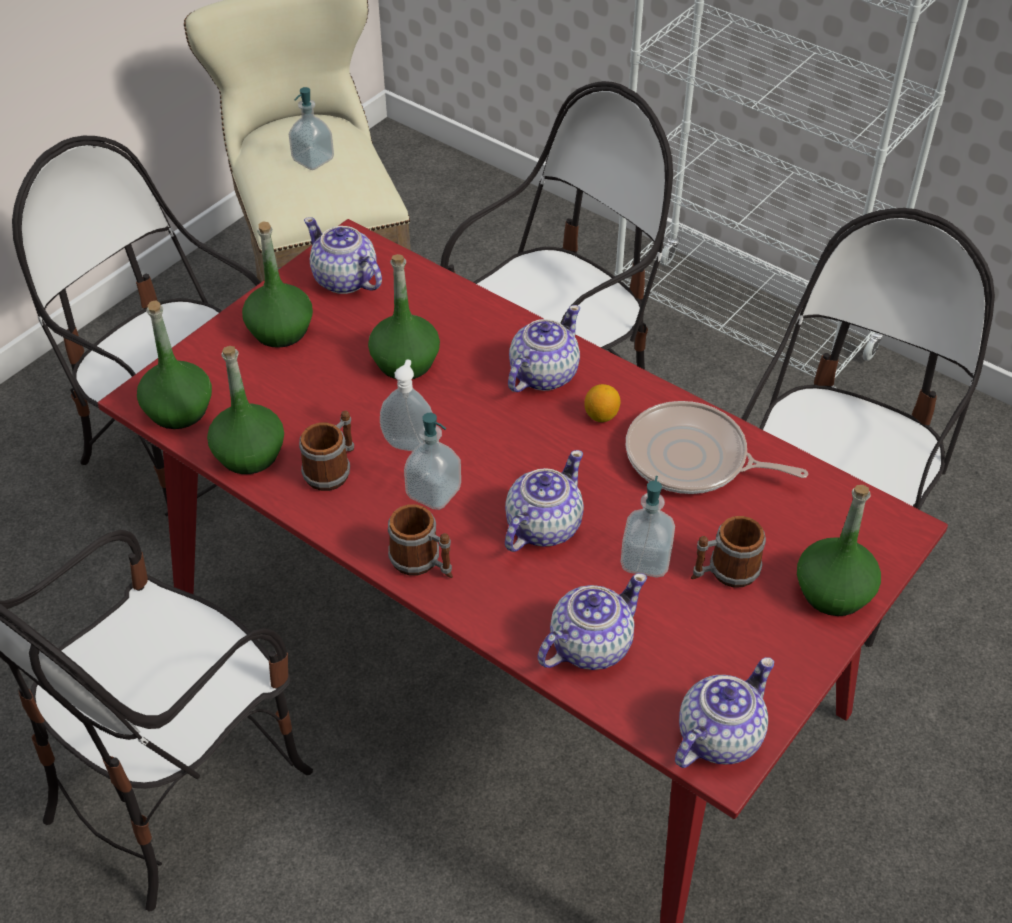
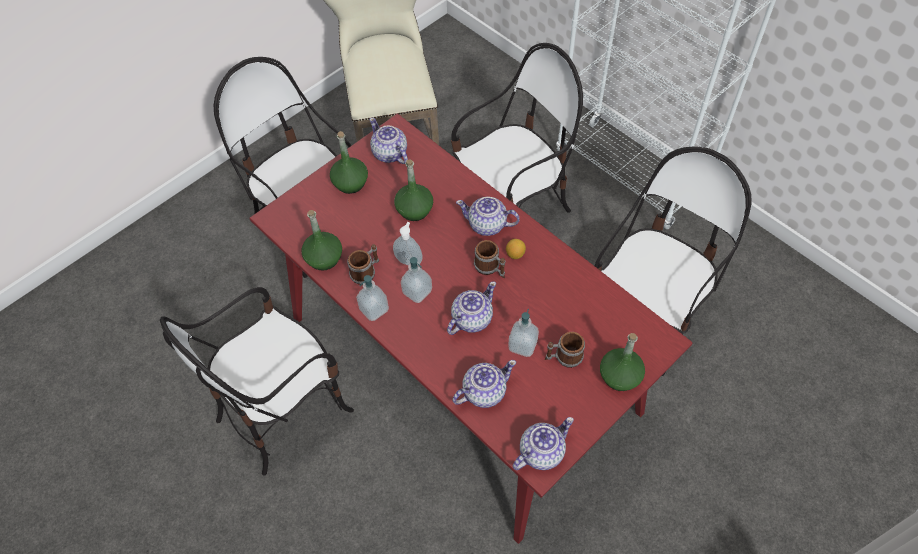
camera: 10 degrees right, 10 degrees up
(179, 410) = (291, 227): green bottle -> none
(313, 160) = (386, 66): soap dispenser -> soap dispenser (374, 309)
(422, 563) = (405, 333): mug -> mug (490, 268)
(542, 375) = (487, 225): teapot -> teapot turned 120 degrees counterclockwise
(692, 459) = (560, 286): frying pan -> none

